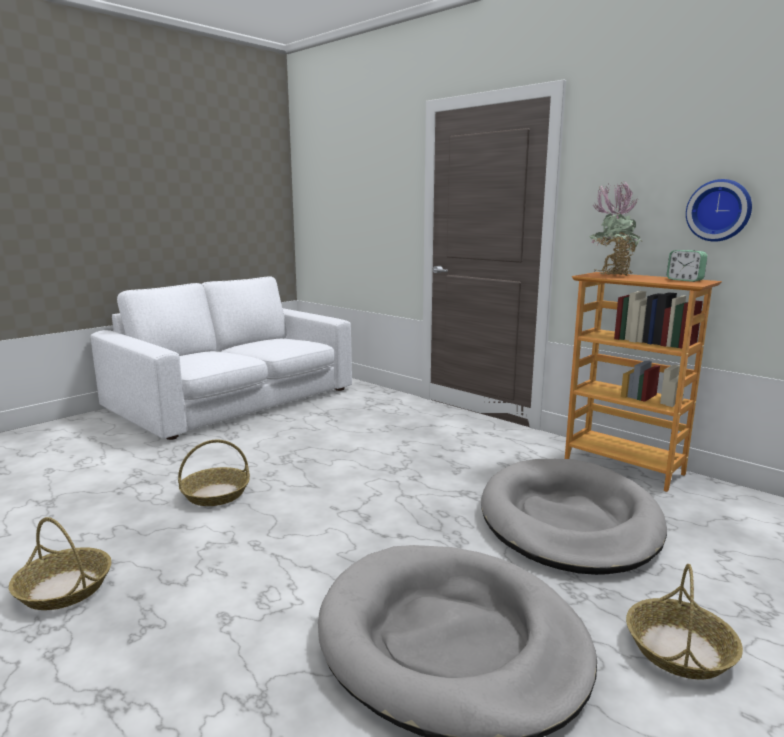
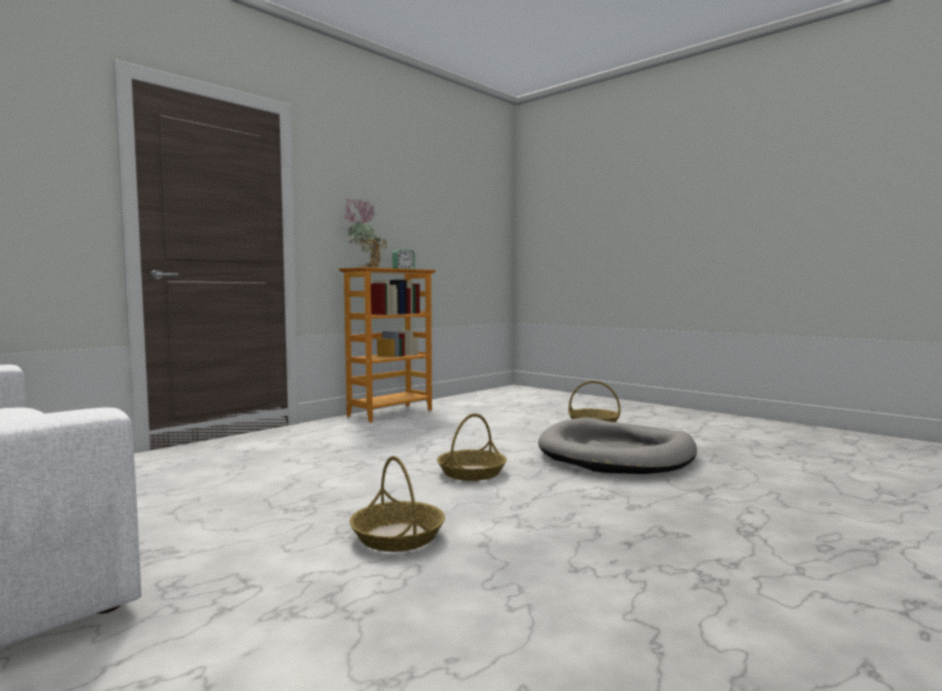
camera: 90 degrees left, 10 degrees down
(63, 588) = (638, 586): basket -> basket (471, 473)
(569, 521) = (471, 428): grey dog bed -> none
(719, 210) = (398, 226): wall clock -> none

